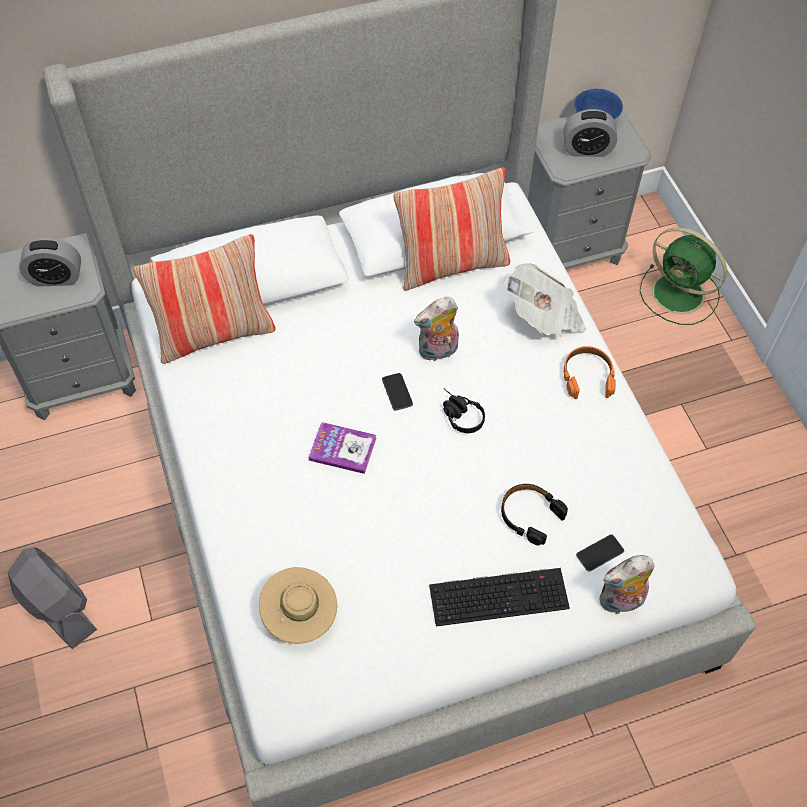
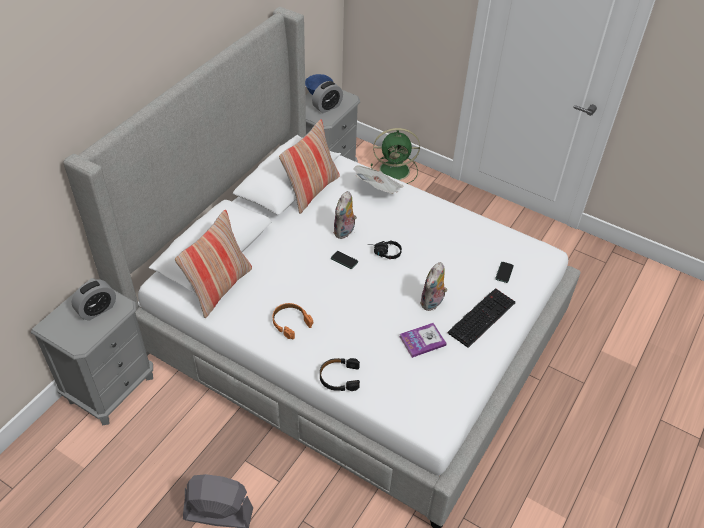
camera: 40 degrees left, 10 degrees down
(300, 616) = (403, 385): beige hat -> none
(342, 449) = (344, 300): book -> book (422, 341)
(530, 515) = (459, 276): black headphones -> black headphones (339, 378)
(587, 376) = (424, 204): orange headphones -> orange headphones (290, 322)
(621, 602) = (532, 286): plush toy -> plush toy (432, 303)

